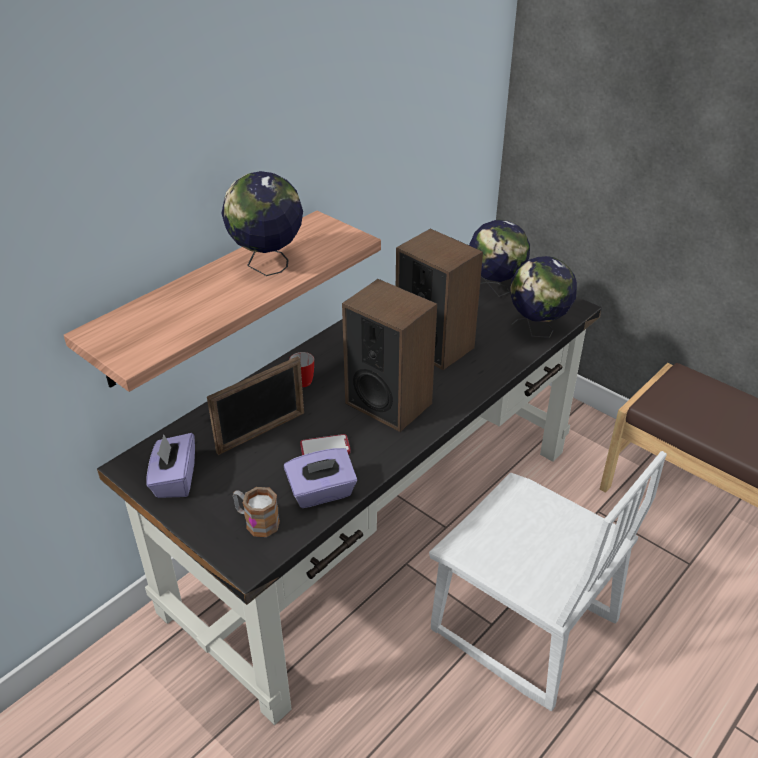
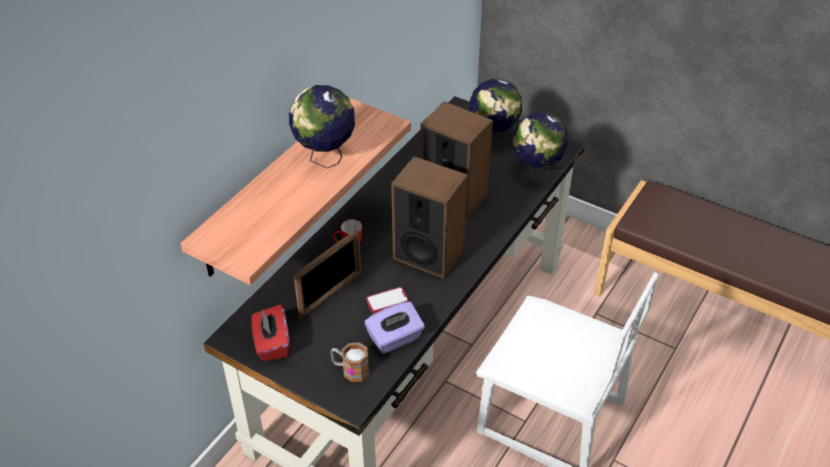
camera: 10 degrees left, 5 degrees up
(175, 479) = (272, 344): purple tissue box -> red tissue box

